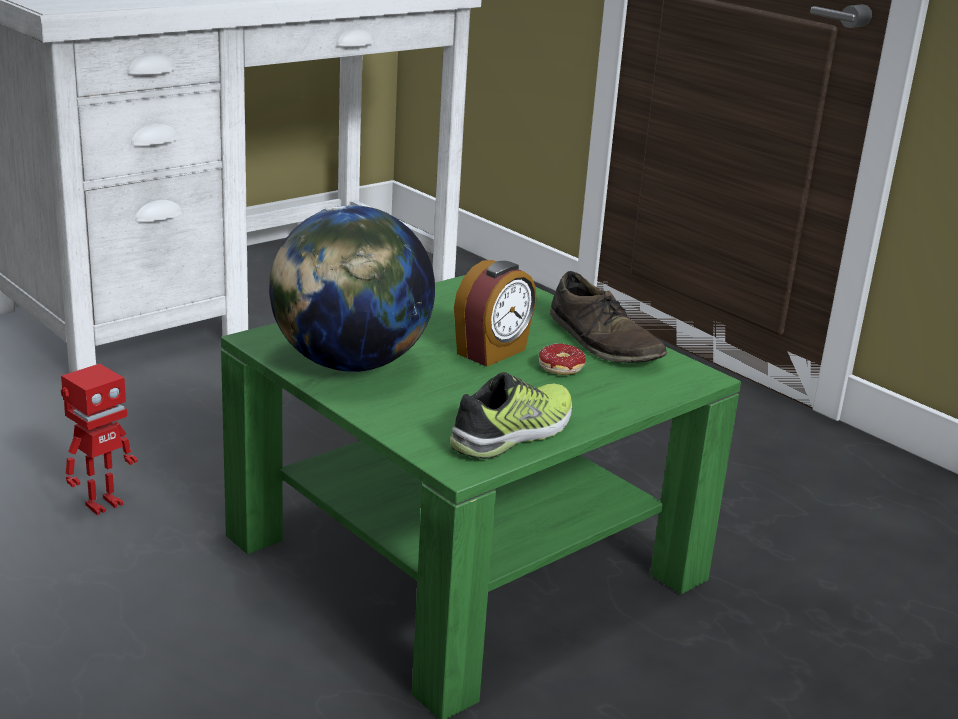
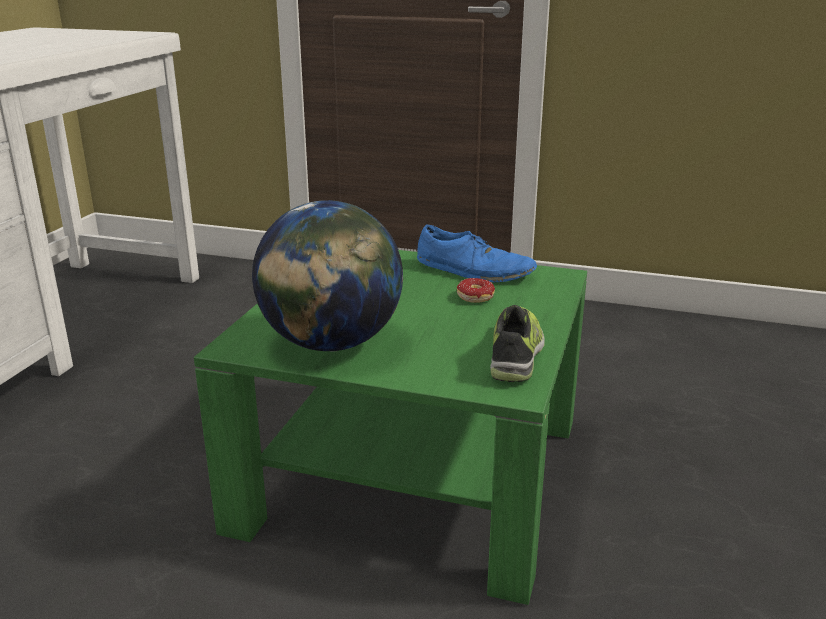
camera: 30 degrees left, 0 degrees up
(102, 504) = (76, 554): toy robot -> none
(493, 352) = (416, 301): alarm clock -> none
(603, 342) = (474, 271): brown shoe -> blue shoe

